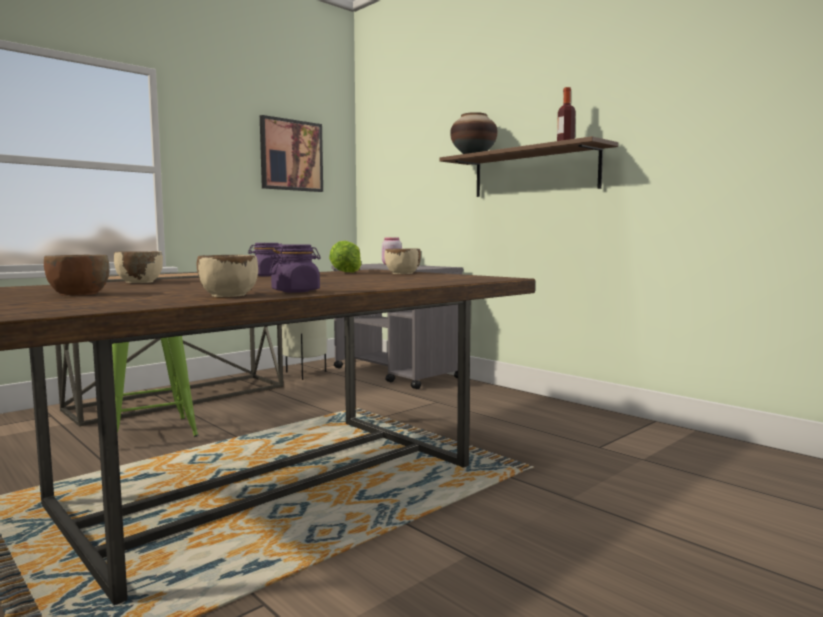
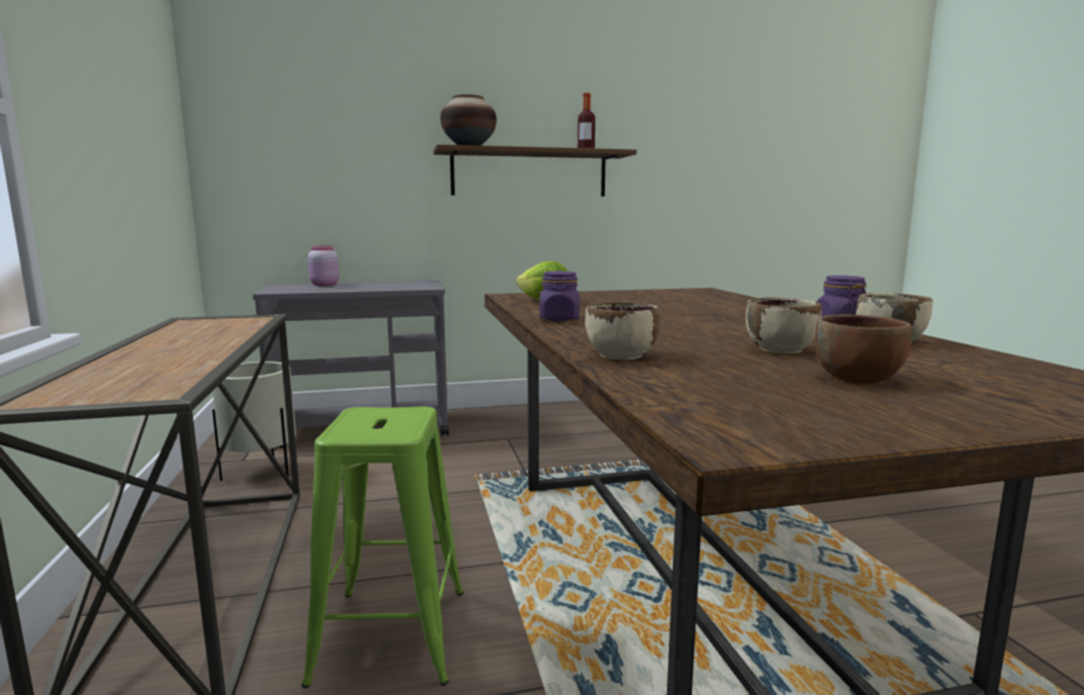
camera: 60 degrees left, 5 degrees up
(291, 155) = (140, 101): picture -> none
(402, 273) = (596, 295): beige bowl -> beige bowl (780, 349)

